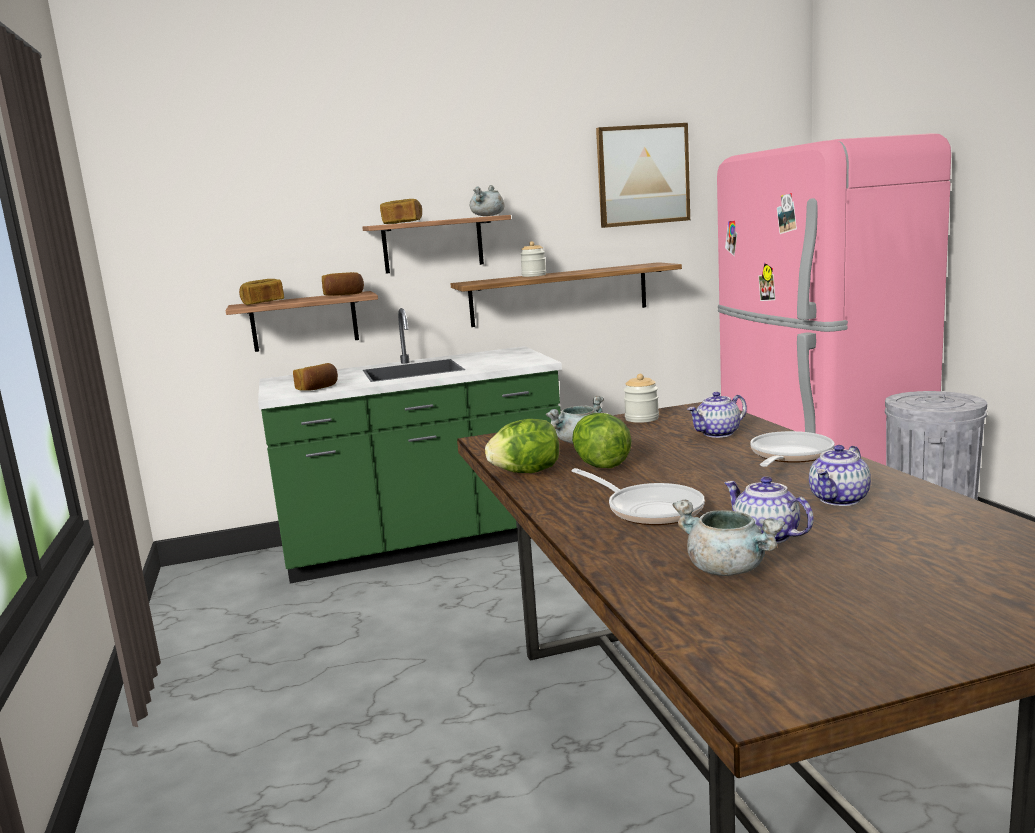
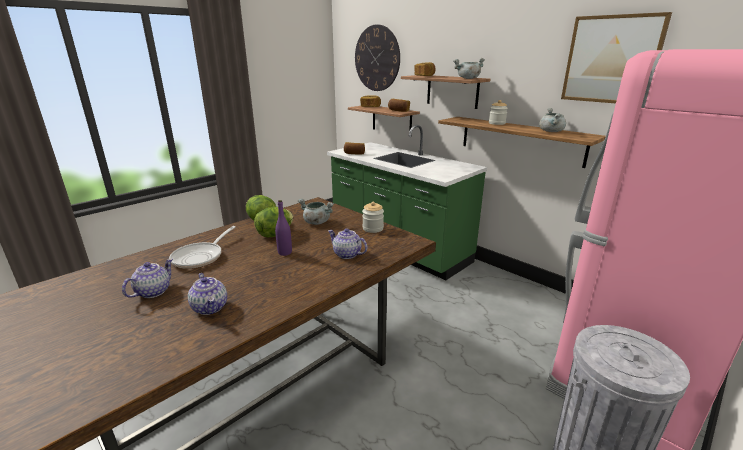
camera: 60 degrees right, 10 degrees up
(243, 209) = (377, 58): none -> wall clock
(682, 461) = (285, 252): none -> purple bottle
(728, 569) = (111, 287): grey cooking pot -> grey cooking pot (551, 131)
(788, 456) = (300, 282): frying pan -> none
(839, 499) = (210, 307): teapot -> teapot turned 135 degrees counterclockwise

